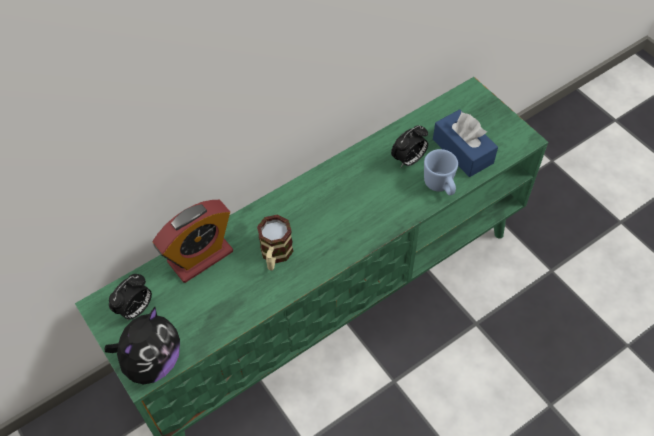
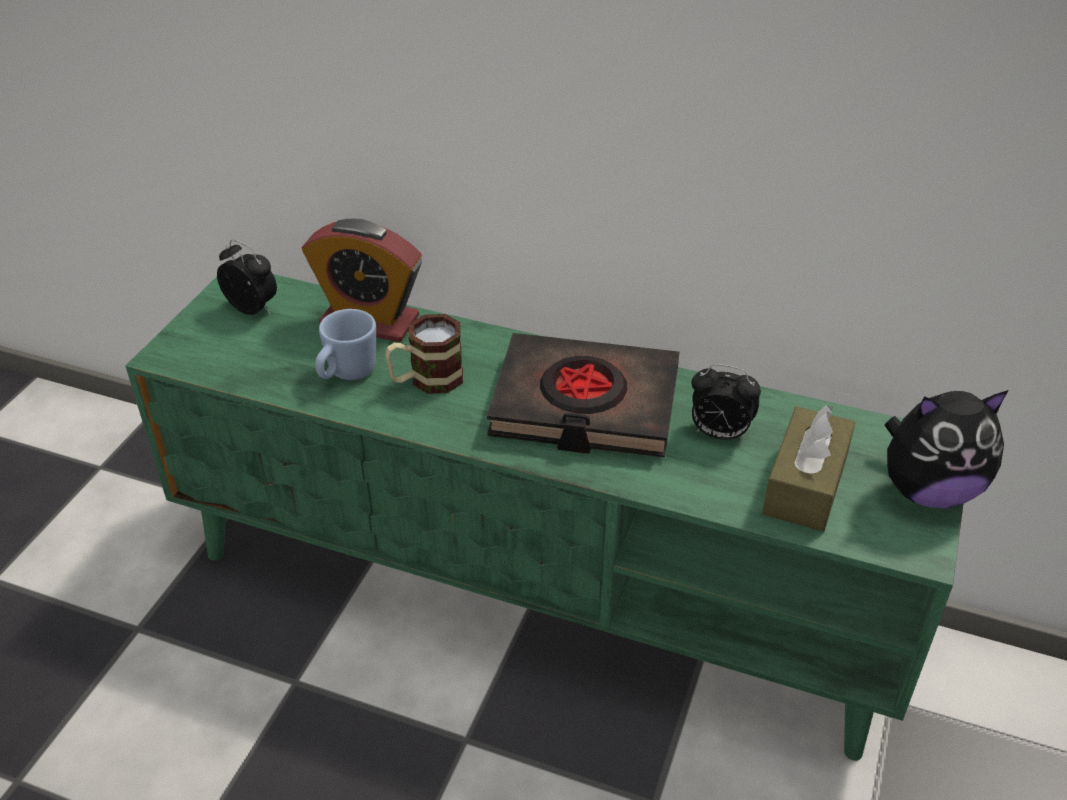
camera: 55 degrees right, 15 degrees down
(136, 309) = (253, 308): alarm clock -> alarm clock turned 150 degrees counterclockwise
(152, 361) = (190, 353): plush toy -> plush toy (928, 490)
(349, 199) = (584, 405): none -> black book
(440, 186) = (707, 489): blue mug -> blue mug (346, 374)
(462, 151) = (805, 485): blue tissue box -> brown tissue box

